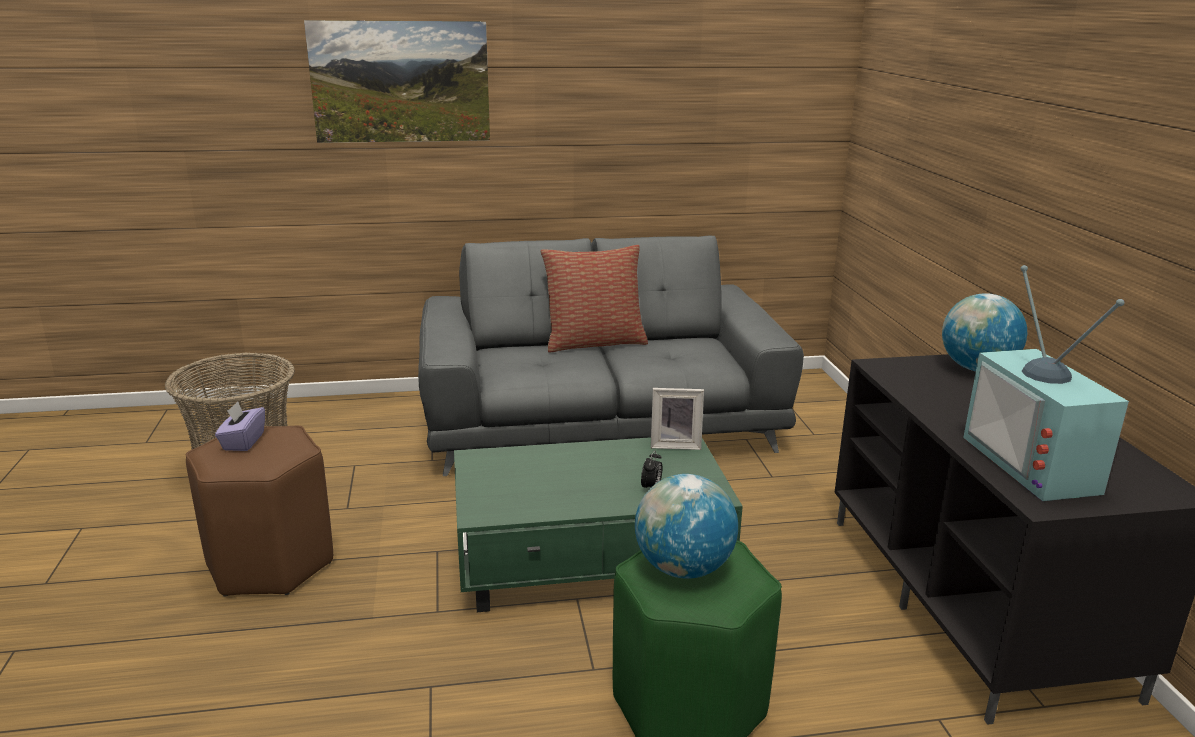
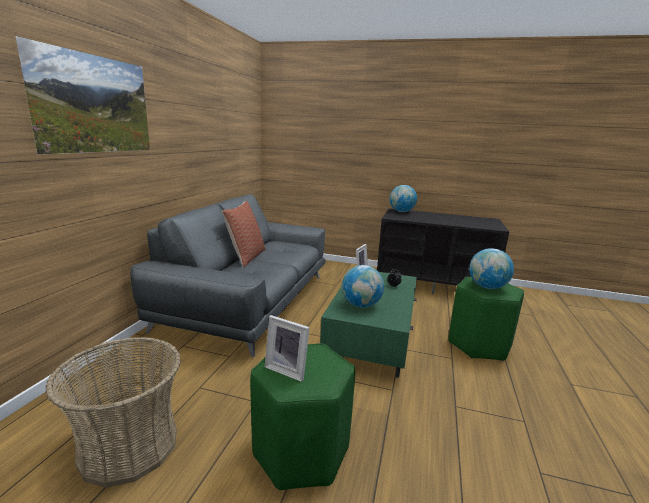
camera: 65 degrees left, 5 degrees down
(243, 442) = (288, 369): purple tissue box -> picture frame
(272, 563) = (301, 450): brown stool -> green stool
(526, 471) = (361, 305): none -> globe
(1037, 465) = (474, 223): television -> none

